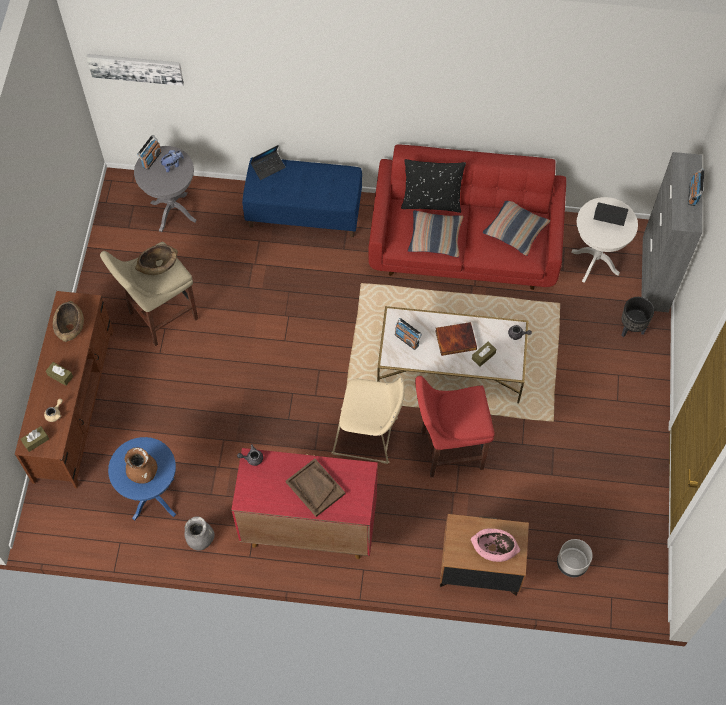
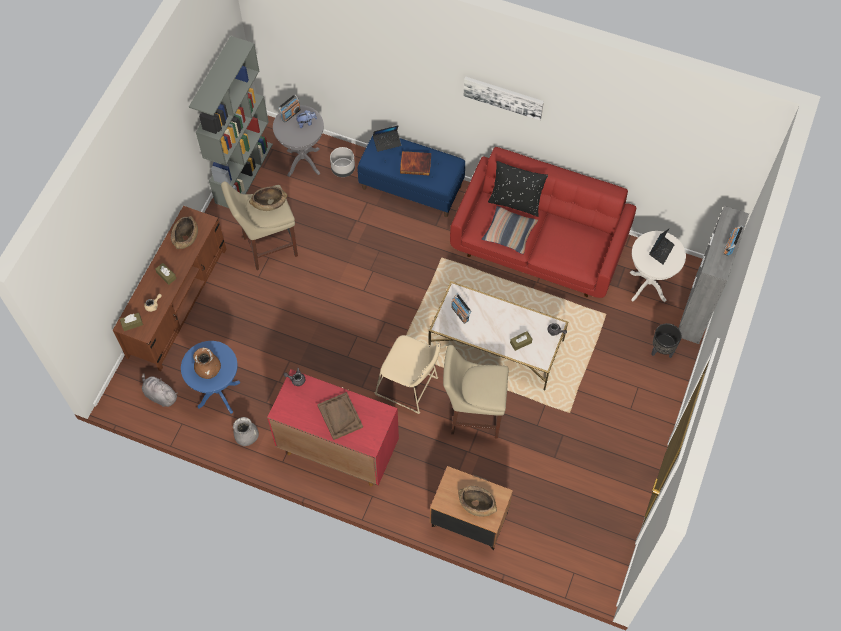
camera: 15 degrees right, 0 degrees up
(84, 516) = (160, 395): none -> grey plush toy
(108, 239) = (243, 173): none -> grey bookcase
(135, 68) = (289, 36): picture -> picture (503, 97)
(448, 450) = (472, 415): red stool -> beige stool
(456, 339) = (501, 323): book -> book (416, 164)
(494, 548) = (476, 504): pink bowl -> brown bowl
(515, 231) = (580, 243): pillow -> none
(572, 564) = (548, 536): grey planter -> grey planter (343, 169)
(608, 218) = (661, 250): laptop -> laptop turned 90 degrees clockwise

